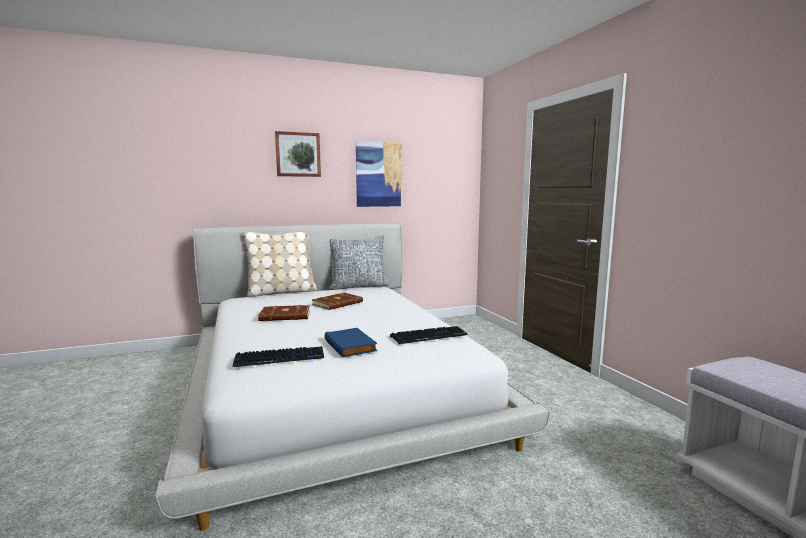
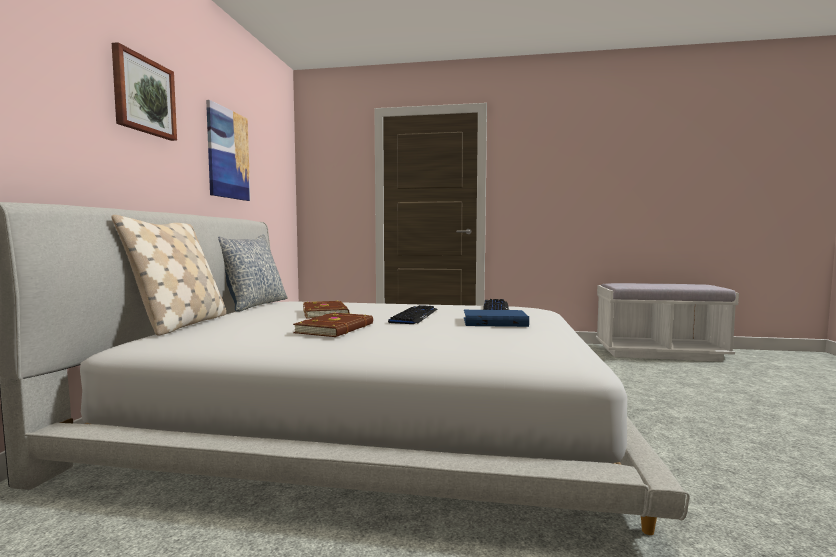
camera: 60 degrees left, 5 degrees down
(280, 358) = (508, 340): keyboard -> keyboard (414, 316)

